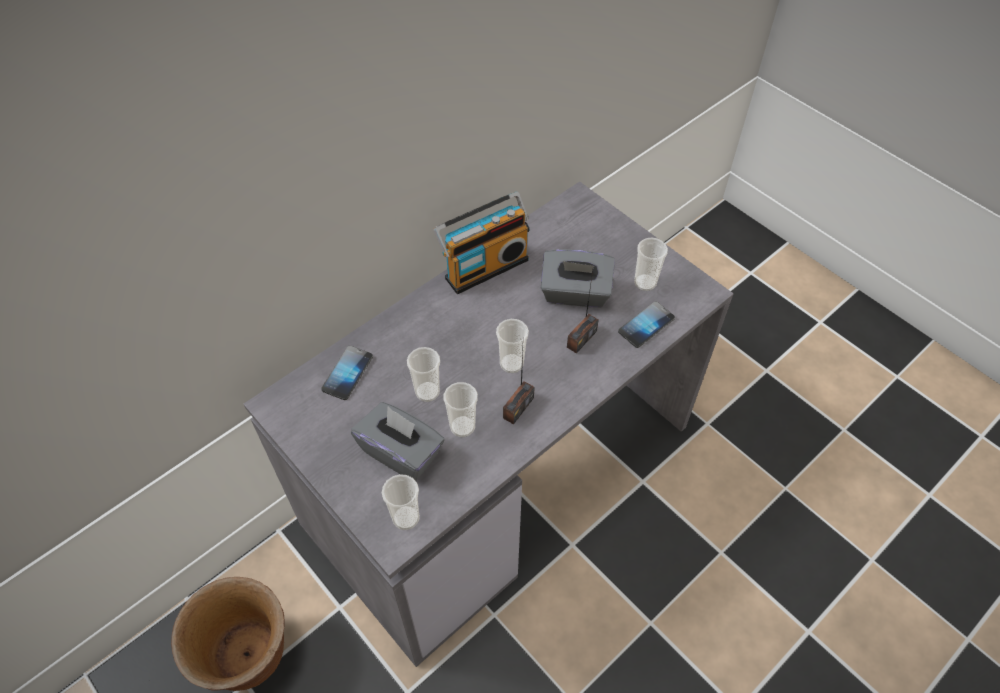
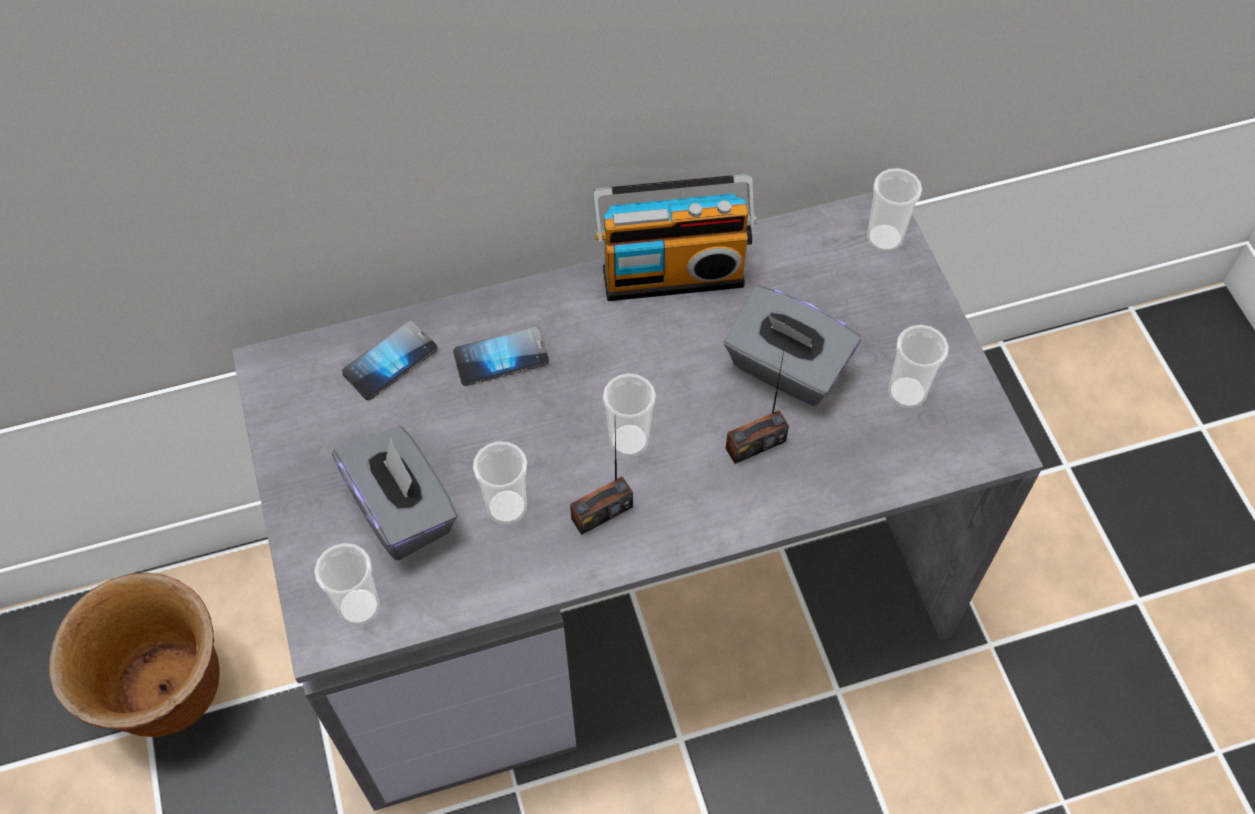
camera: 25 degrees right, 5 degrees up
(427, 392) = (485, 434): cup -> cup (884, 238)
(646, 325) = (868, 463): phone -> phone (501, 358)

